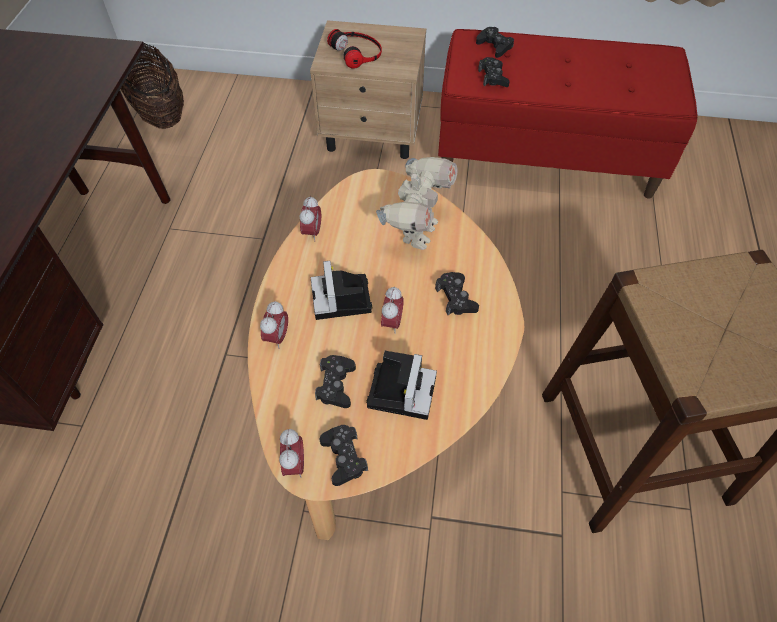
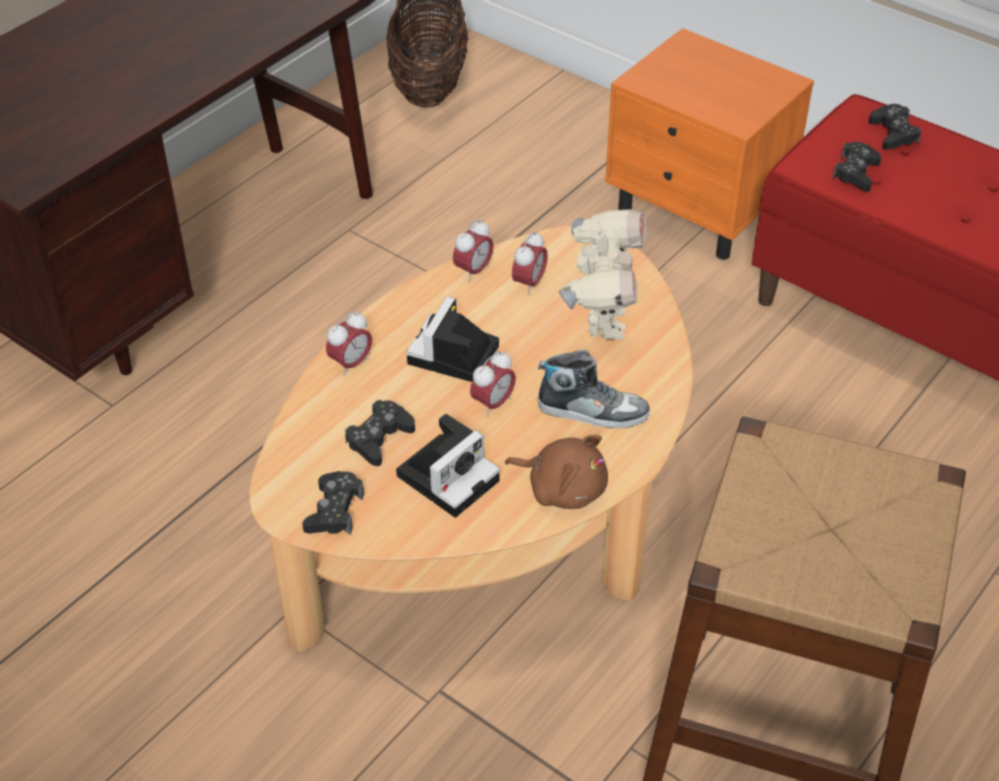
camera: 30 degrees right, 10 degrees down
(294, 464) = (277, 493): alarm clock -> alarm clock (529, 283)
(357, 52) = (692, 81): headphones -> none
(373, 134) = (698, 211): beige nightstand -> orange nightstand
(416, 232) = (601, 320): toy robot -> toy robot turned 45 degrees counterclockwise
(456, 298) = (592, 410): black game controller -> shoe
(478, 362) = (563, 488): none -> brown plush toy

